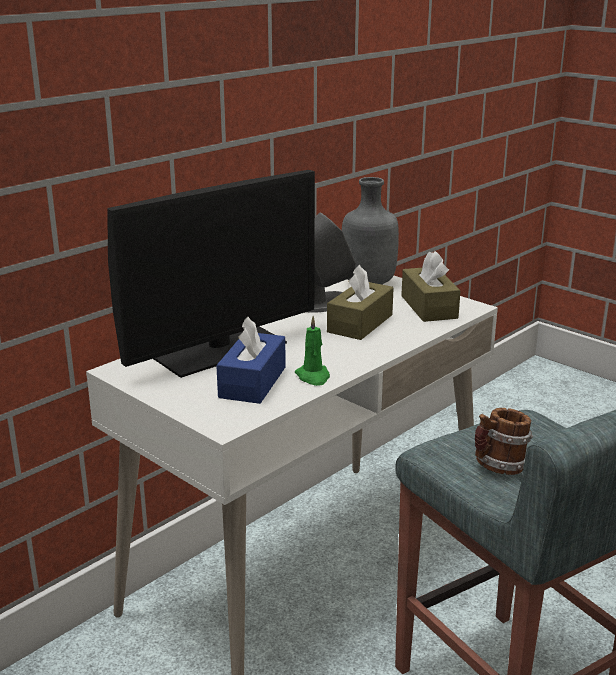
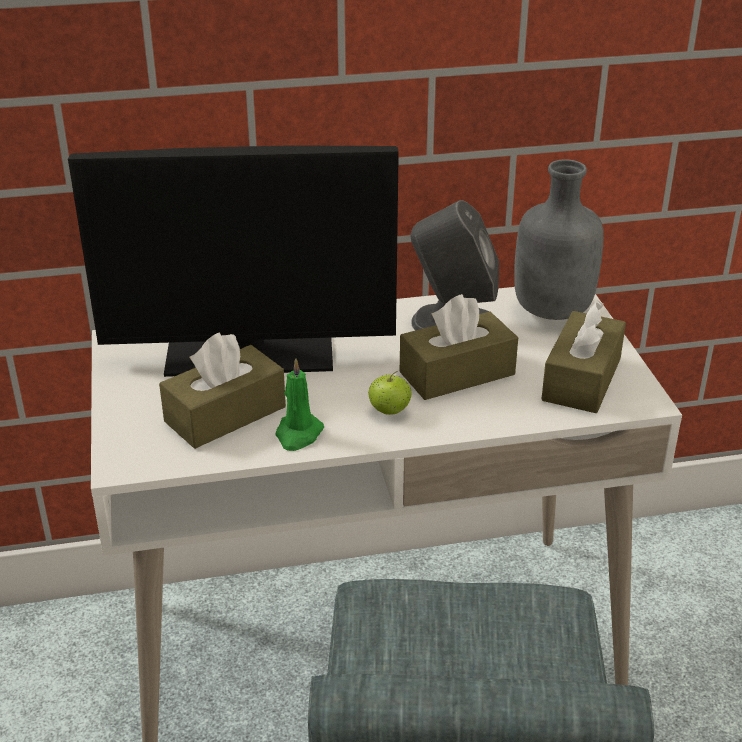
camera: 35 degrees right, 10 degrees up
(252, 382) = (225, 414): blue tissue box -> brown tissue box
(349, 350) = (389, 411): none -> apple
(498, 467) = (421, 664): mug -> none

